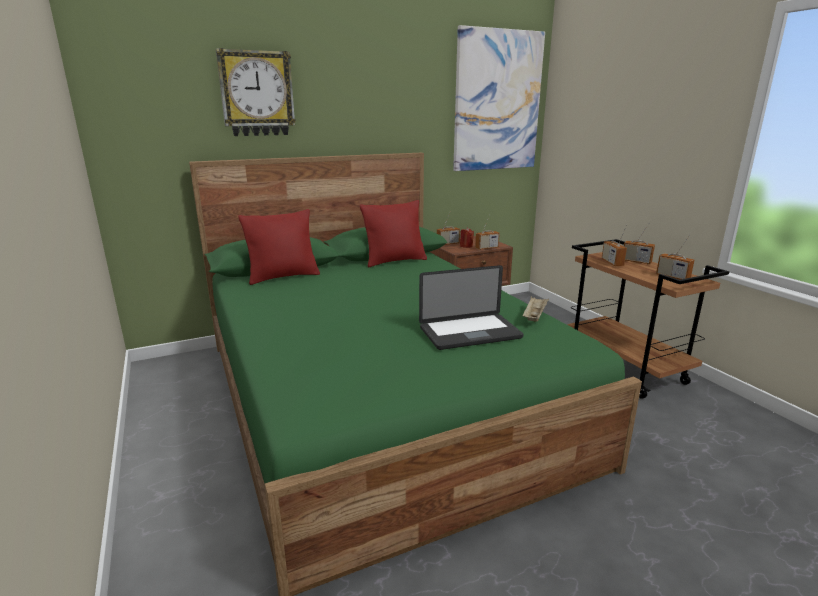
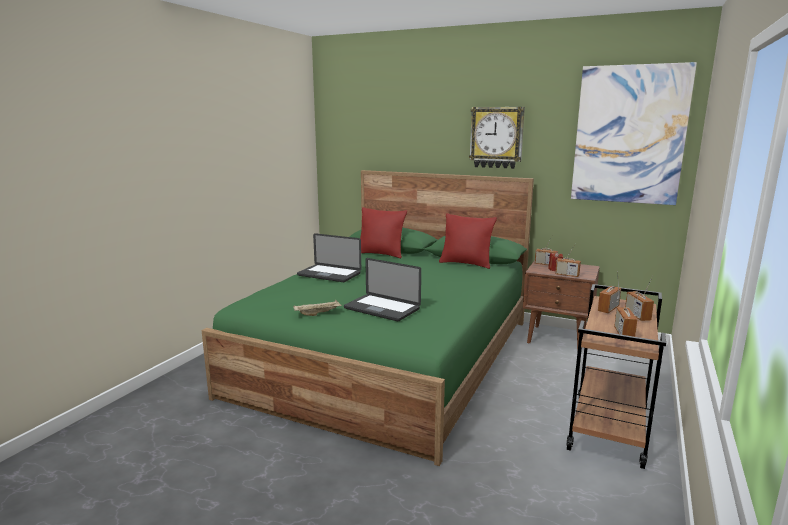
camera: 50 degrees right, 5 degrees down
(257, 94) = (409, 128): wall clock -> wall clock (496, 137)
(303, 319) = (329, 274): none -> laptop
(534, 317) = (445, 317): beige tray -> beige tray (318, 314)

